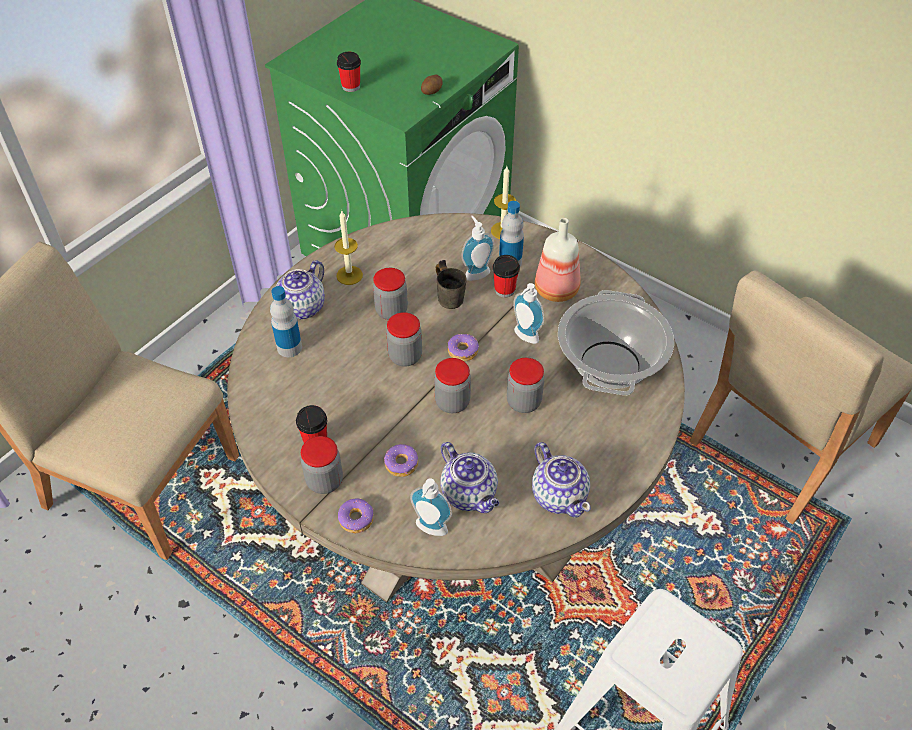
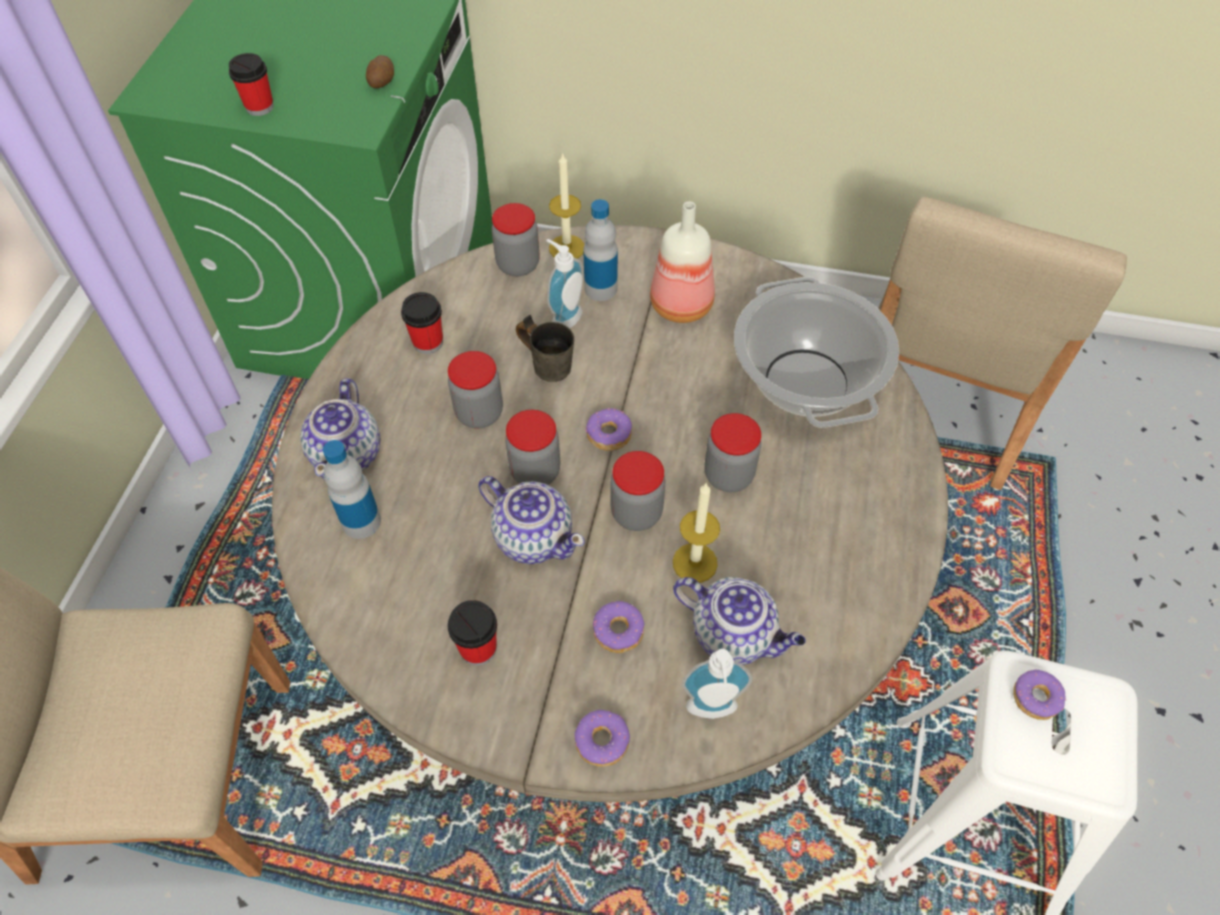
camera: 25 degrees left, 5 degrees up
(324, 481) = (525, 703): jar -> jar (518, 264)
(349, 275) = (390, 382): candle -> candle (695, 562)
(504, 290) = (615, 328): cup -> cup (428, 342)
(524, 337) = (678, 385): soap dispenser -> none
(559, 495) = (847, 587): teapot -> teapot (533, 536)
(667, 626) = (1036, 698): none -> donut

